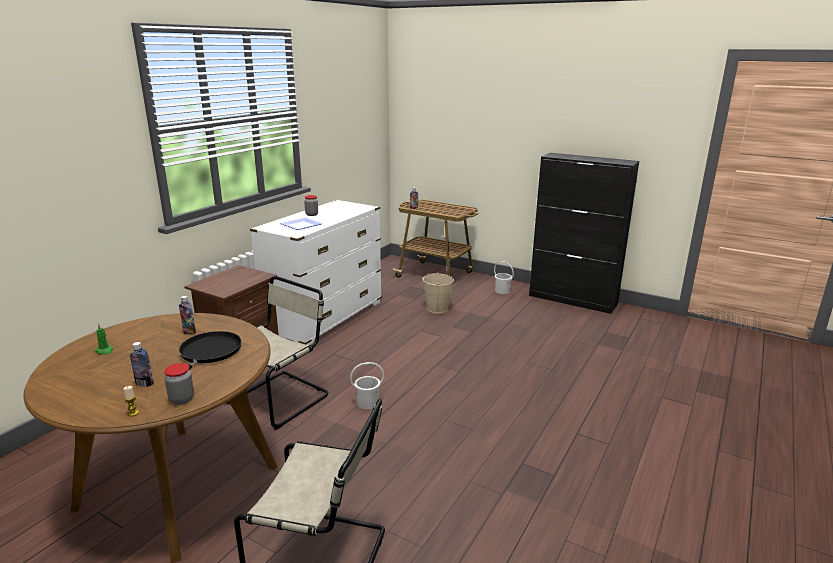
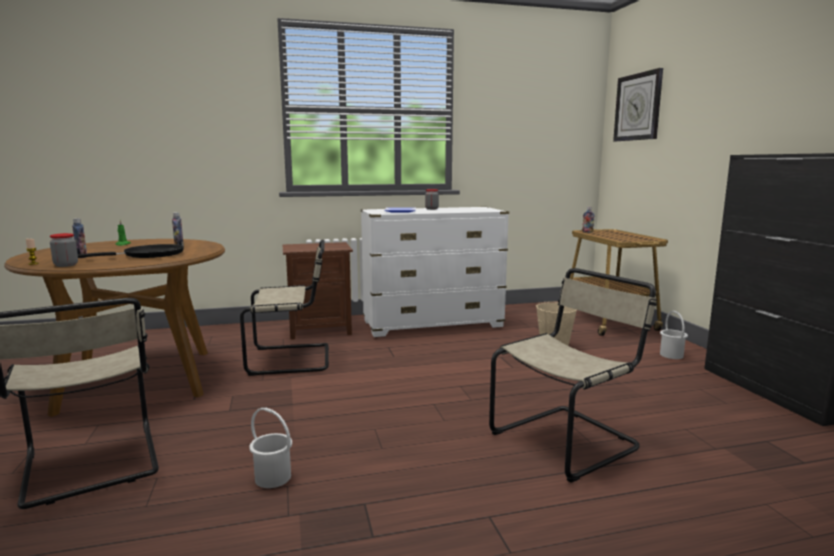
camera: 45 degrees right, 10 degrees down
(367, 402) = (341, 387): white bucket -> white bucket (273, 477)
(429, 99) = (638, 107): none -> wall clock
(541, 373) = (567, 440): none -> beige chair

